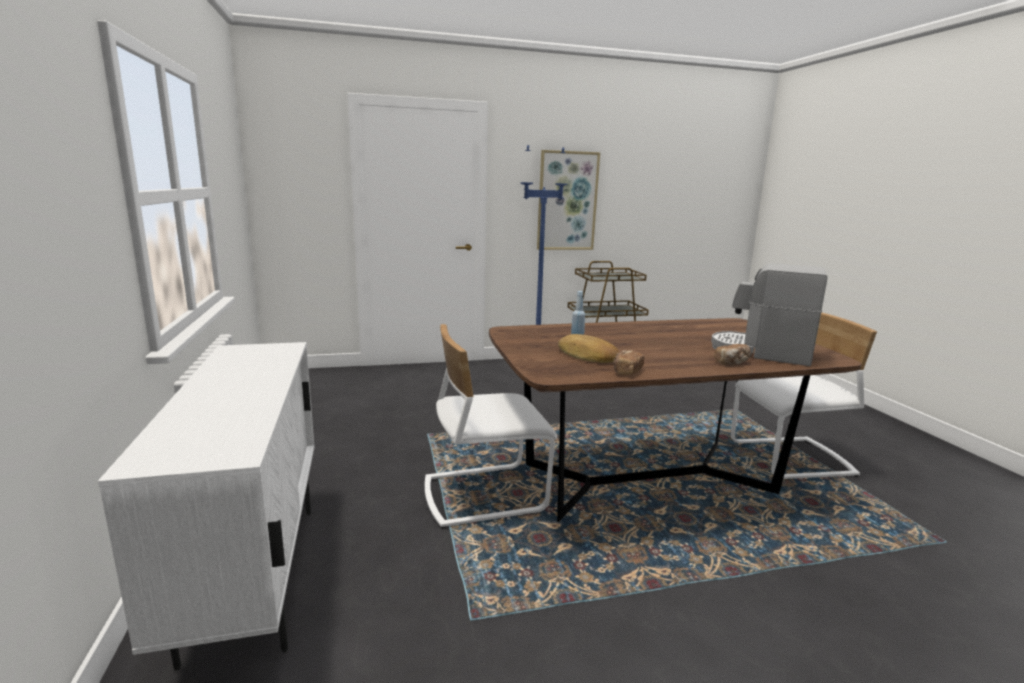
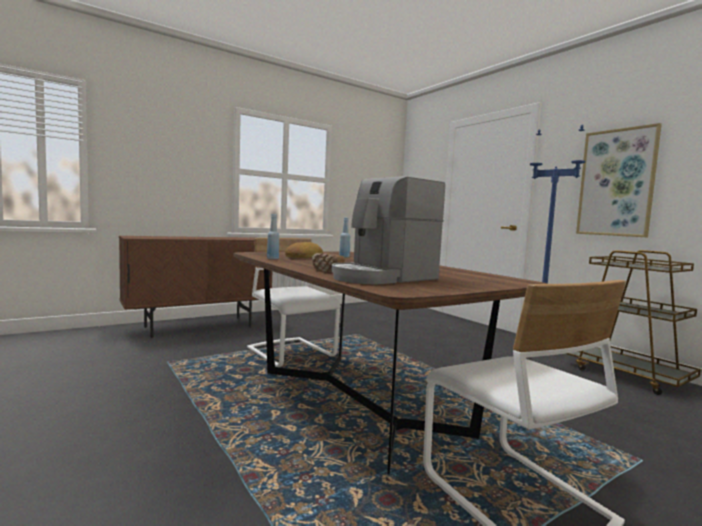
camera: 70 degrees right, 10 degrees down
(255, 576) = (199, 327): white cabinet -> brown cabinet
(626, 371) = (272, 258): bread -> blue bottle
(761, 352) = (383, 277): coffee machine -> coffee machine turned 135 degrees counterclockwise

